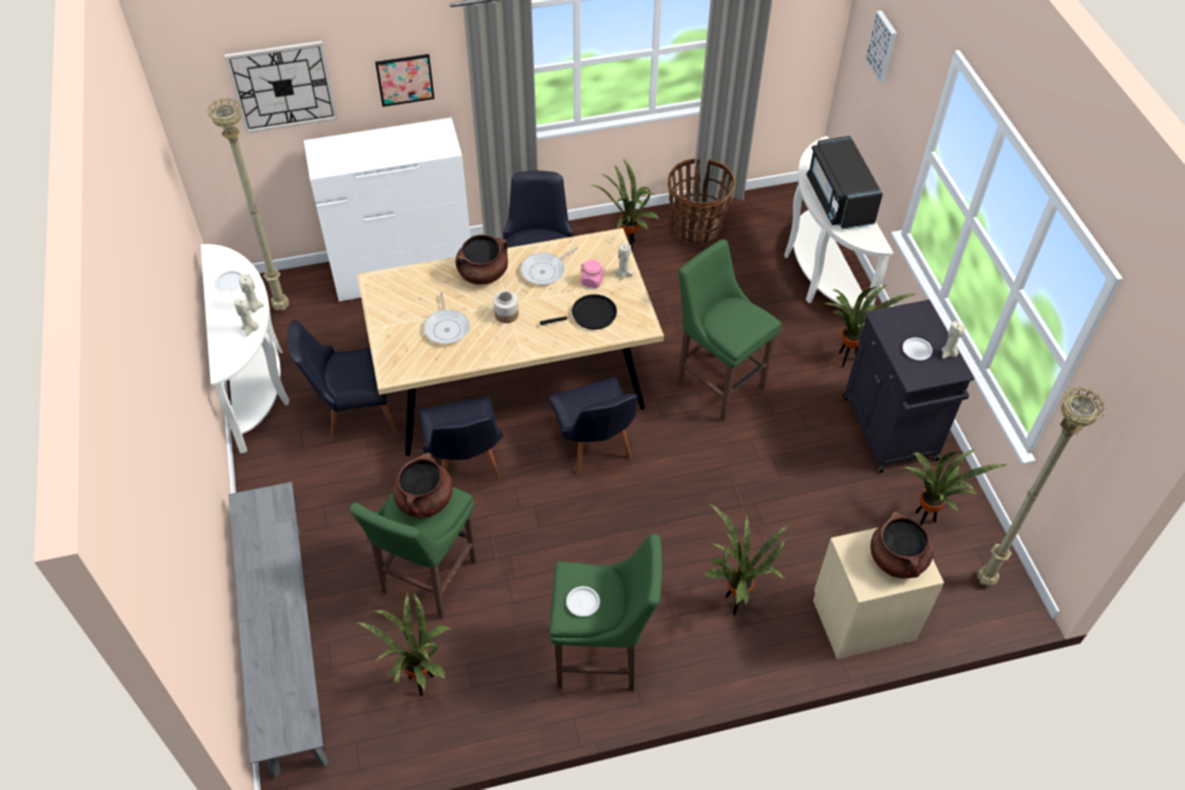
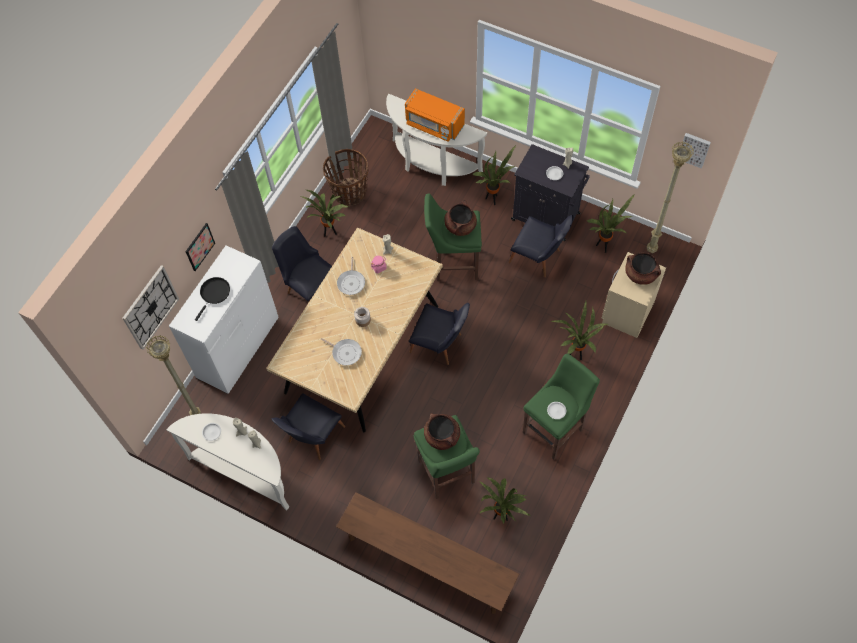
camera: 45 degrees left, 10 degrees up
(287, 645) = (427, 562): grey bench -> brown bench
(465, 466) = (396, 410): black chair -> black chair (539, 258)
(483, 273) = (325, 310): brown cooking pot -> brown cooking pot (460, 226)
(590, 315) = (399, 284): black frying pan -> black frying pan (214, 294)
(839, 200) = (434, 125): black microwave -> orange microwave
(883, 46) = (407, 32): picture -> picture (694, 149)

